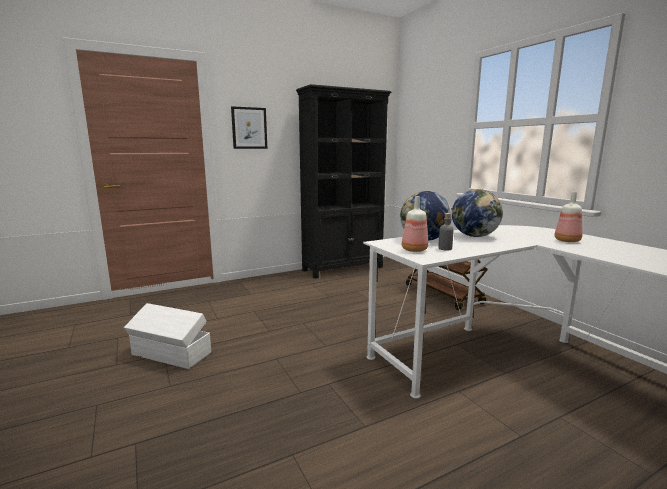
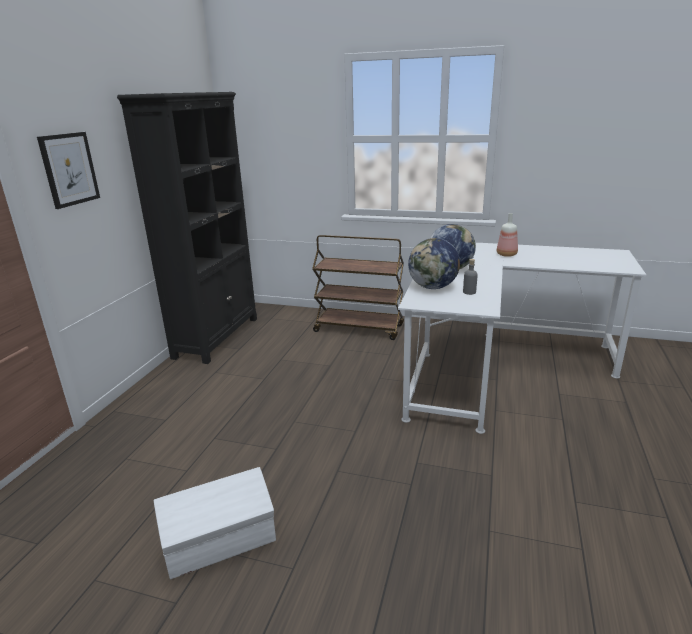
camera: 45 degrees left, 10 degrees up
(413, 250) = (456, 302): bottle -> none

